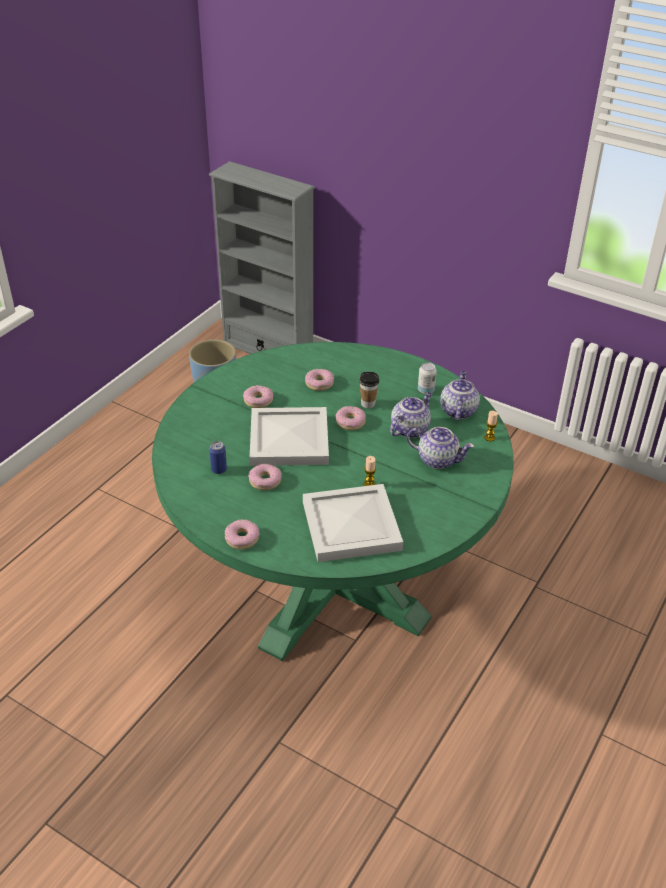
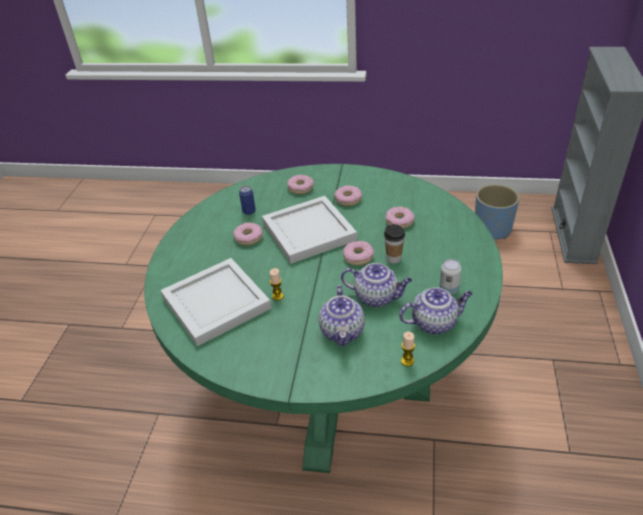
camera: 70 degrees right, 0 degrees up
(242, 538) = (175, 250): donut -> donut (300, 188)

